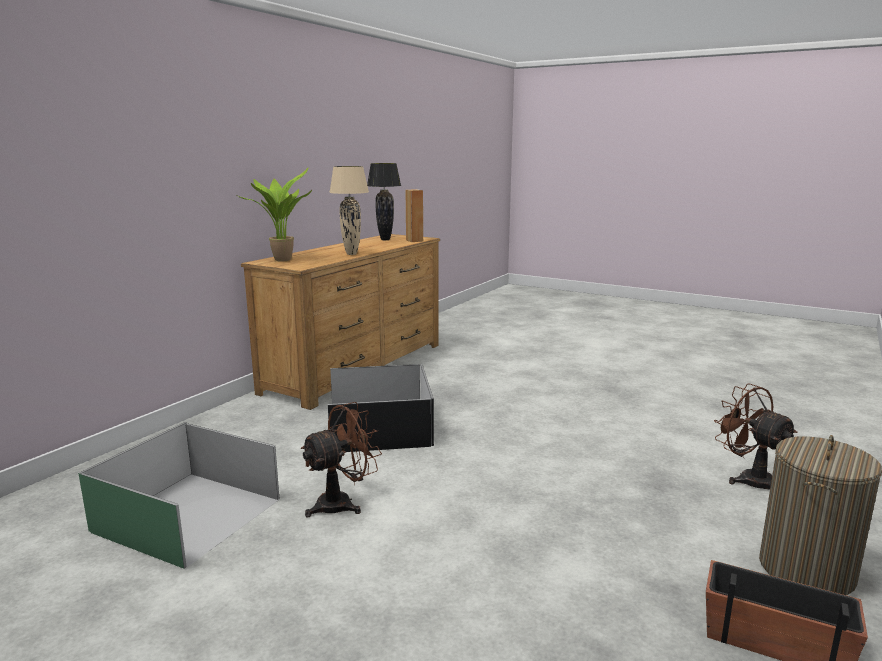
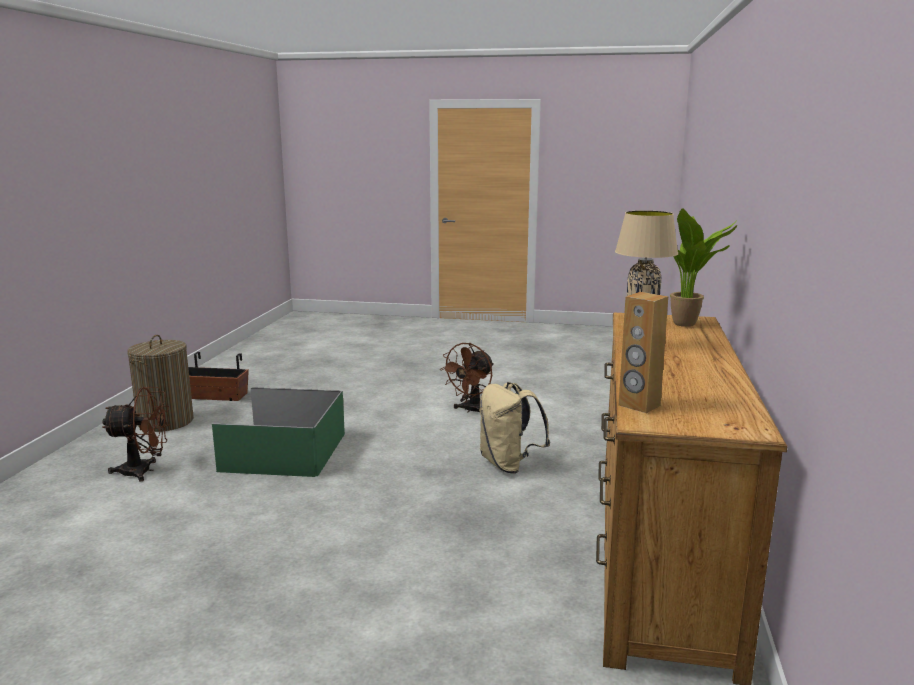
camera: 160 degrees right, 0 degrees up
(186, 516) = (556, 393): green storage box -> green storage box (284, 451)
(379, 427) = (509, 465): black storage box -> beige backpack
(385, 239) = (705, 402): black table lamp -> none
(748, 478) = (144, 471): brown fan -> brown fan turned 45 degrees counterclockwise

